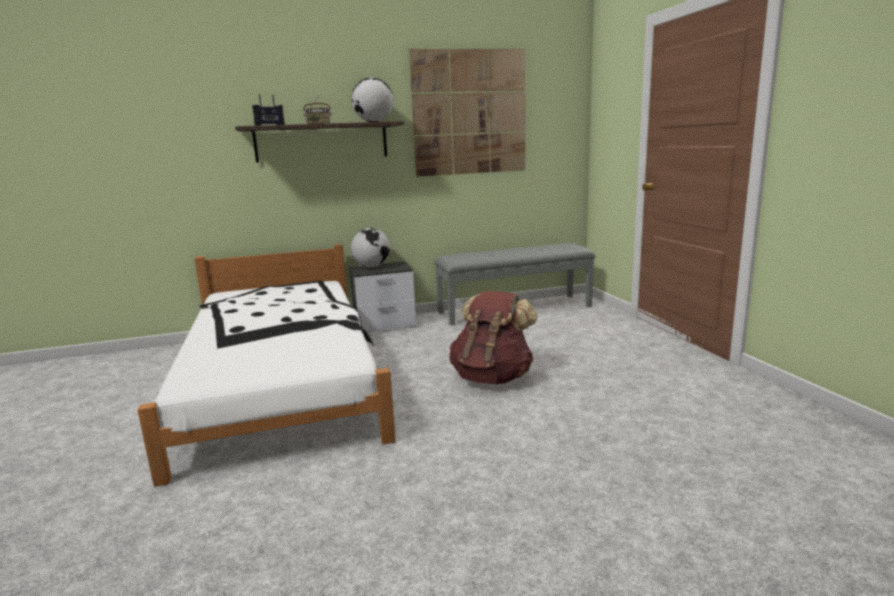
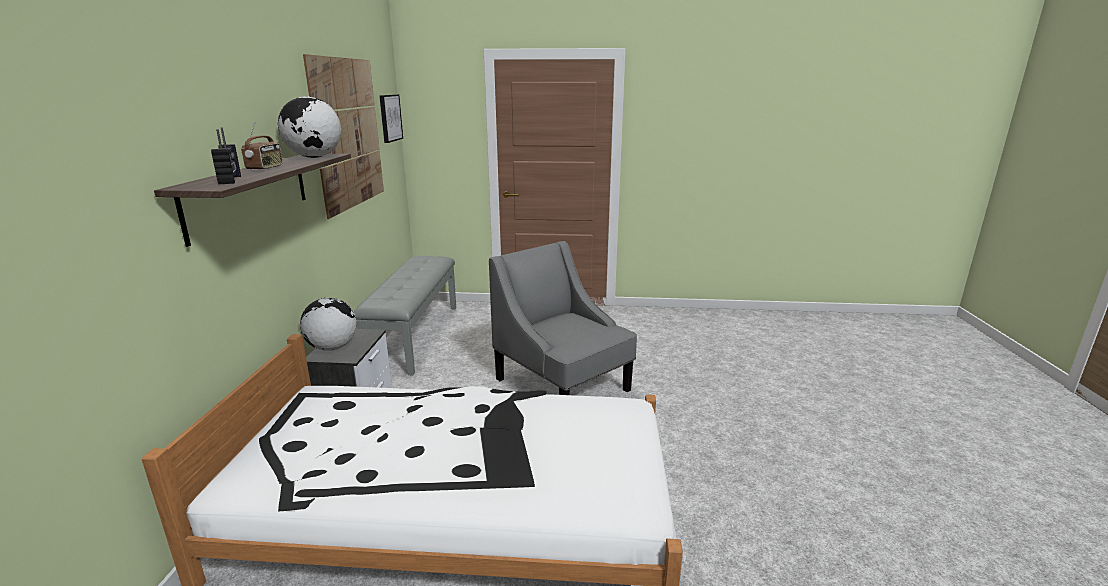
camera: 70 degrees left, 5 degrees up
(492, 377) = (562, 384): brown backpack -> grey armchair
(561, 103) = (390, 118): none -> picture

